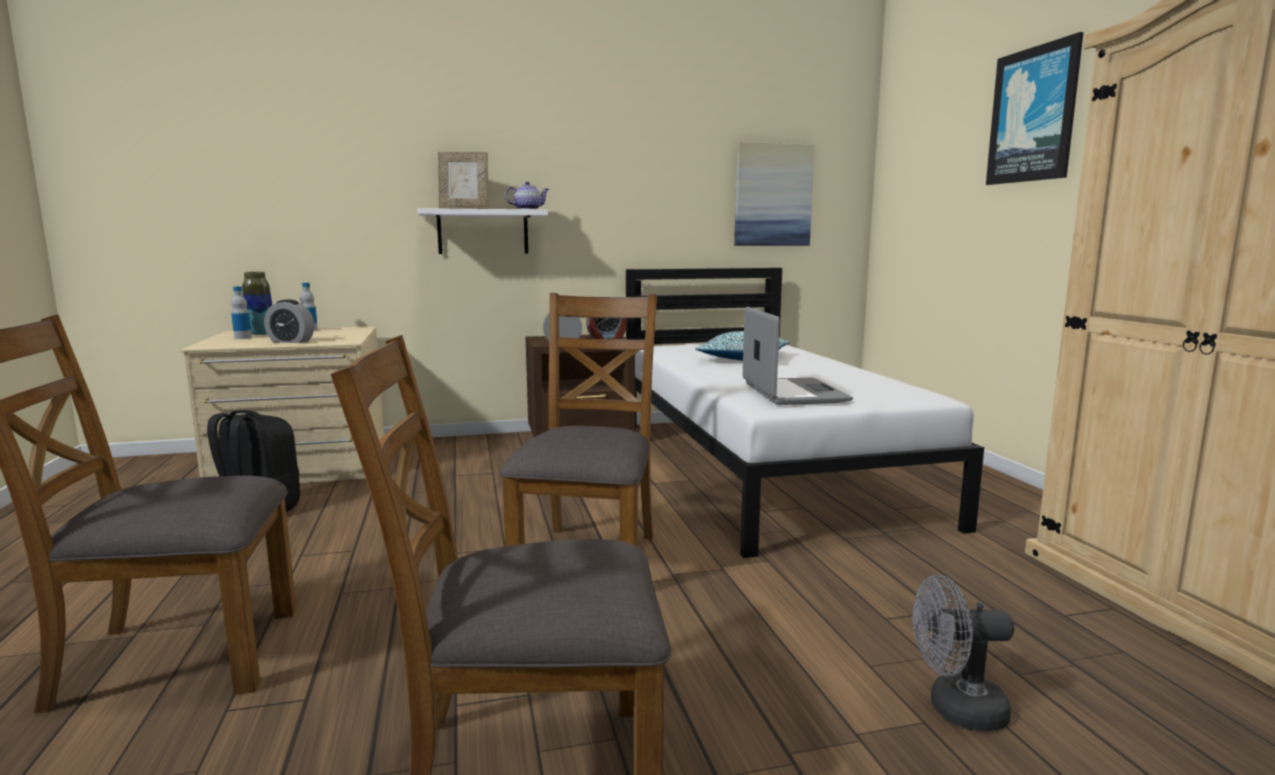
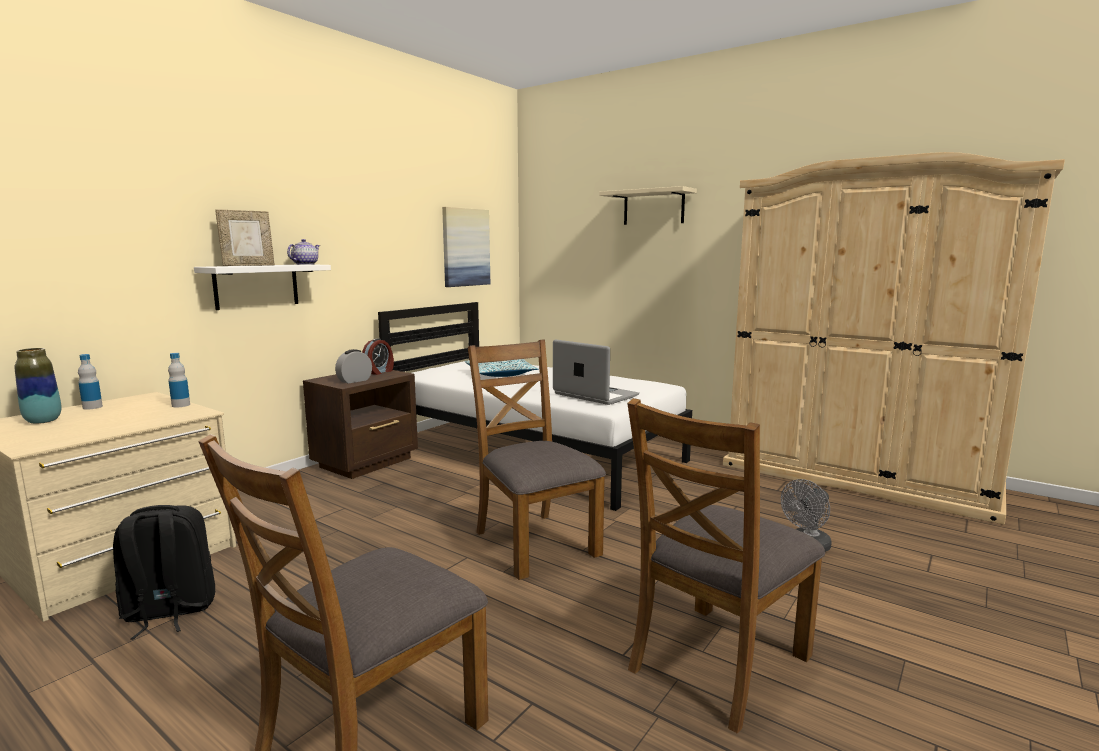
camera: 40 degrees left, 0 degrees up
(243, 337) = (39, 429): bottle -> bottle (181, 405)
(291, 341) = (129, 423): alarm clock -> none
(1033, 115) = (653, 207): picture -> beige shelf

